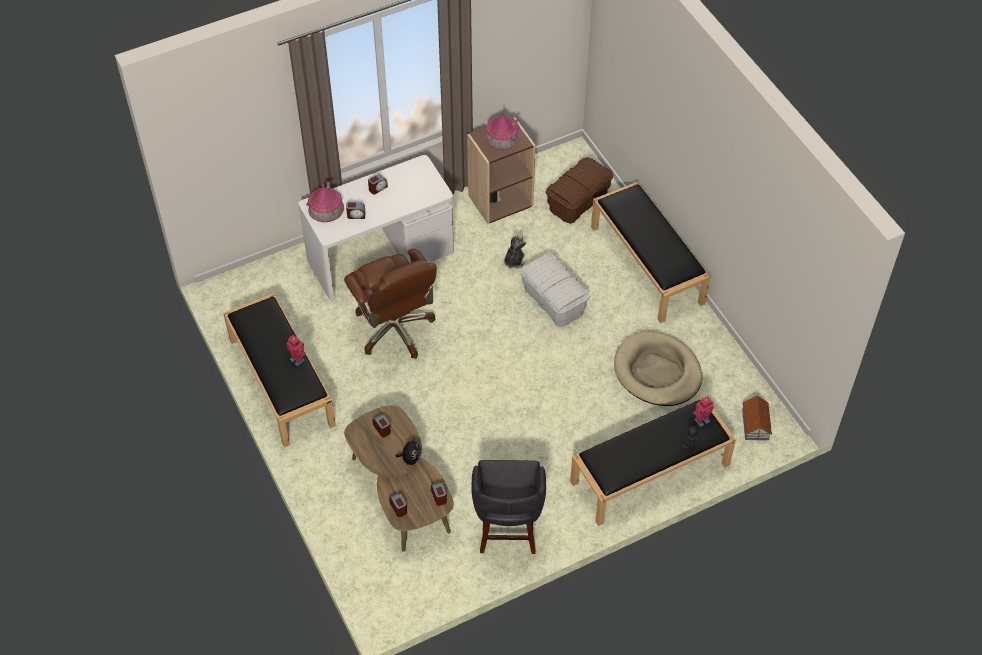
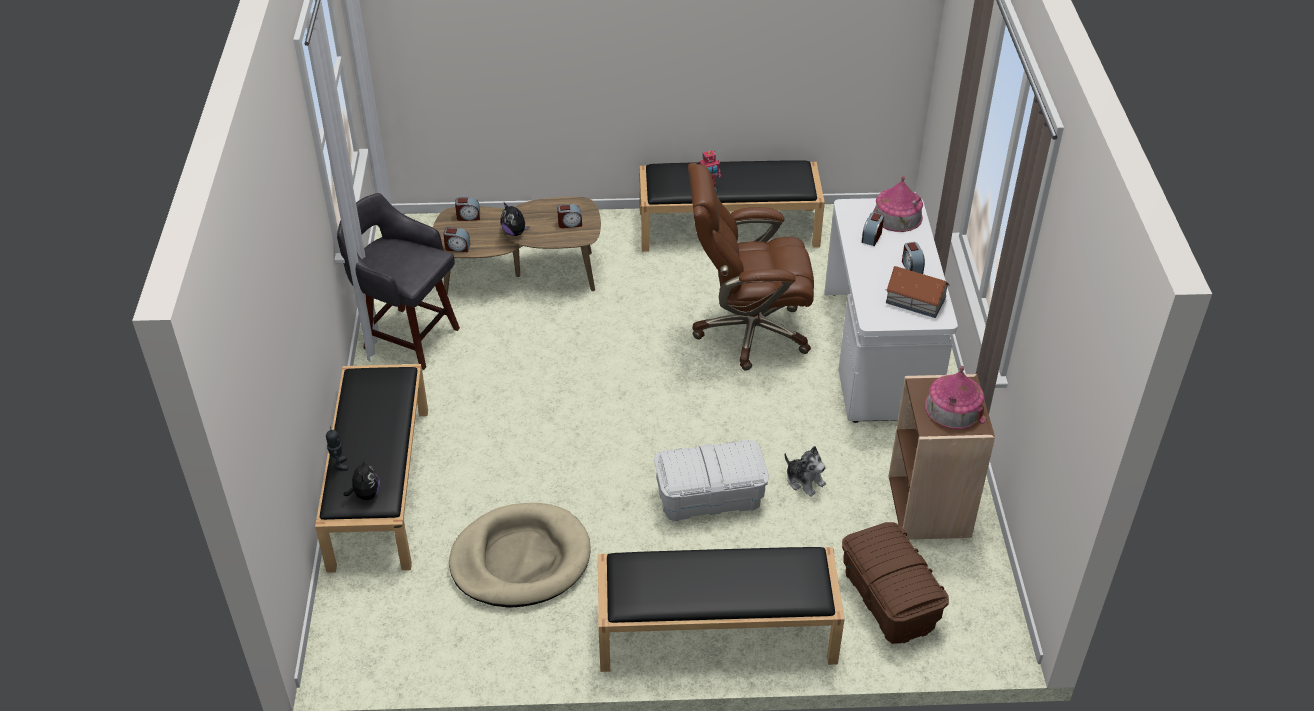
camera: 115 degrees right, 10 degrees down
(701, 420) = (366, 494): toy robot -> plush toy
(755, 424) = (361, 632): toy house -> toy house (916, 300)

